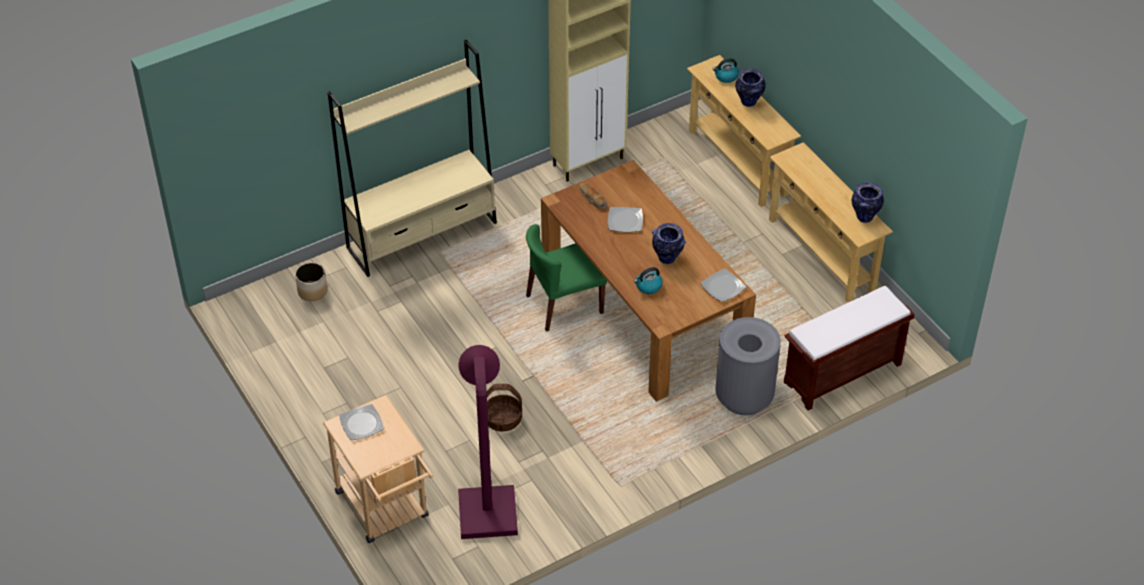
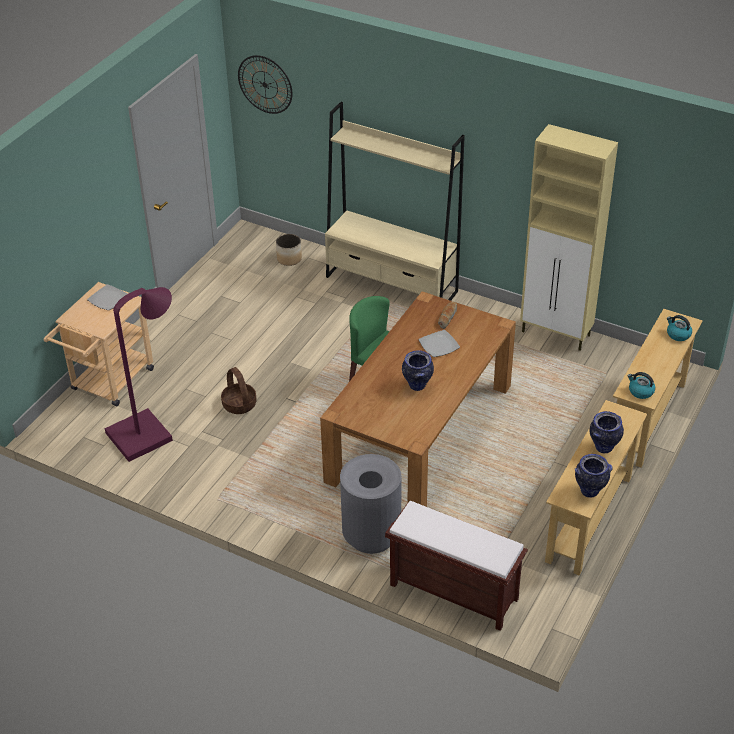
camera: 60 degrees right, 5 degrees down
(227, 132) = (265, 84): none -> wall clock
(648, 286) = (374, 388): kettle -> kettle (640, 391)
(723, 286) = (413, 431): plate -> none
(749, 102) = (661, 360): vase -> vase (603, 448)

